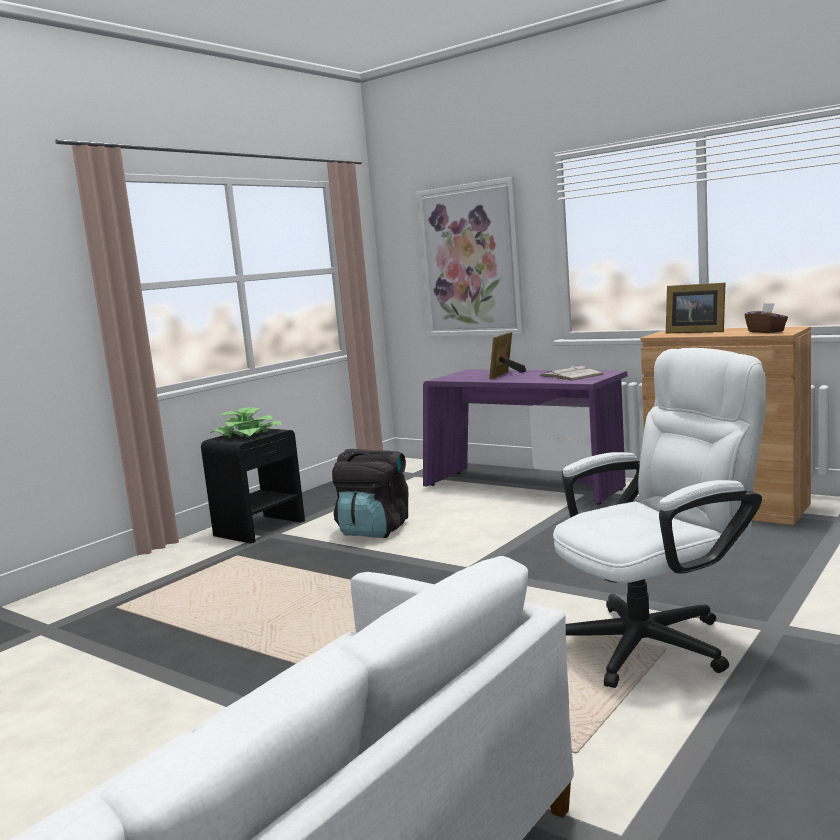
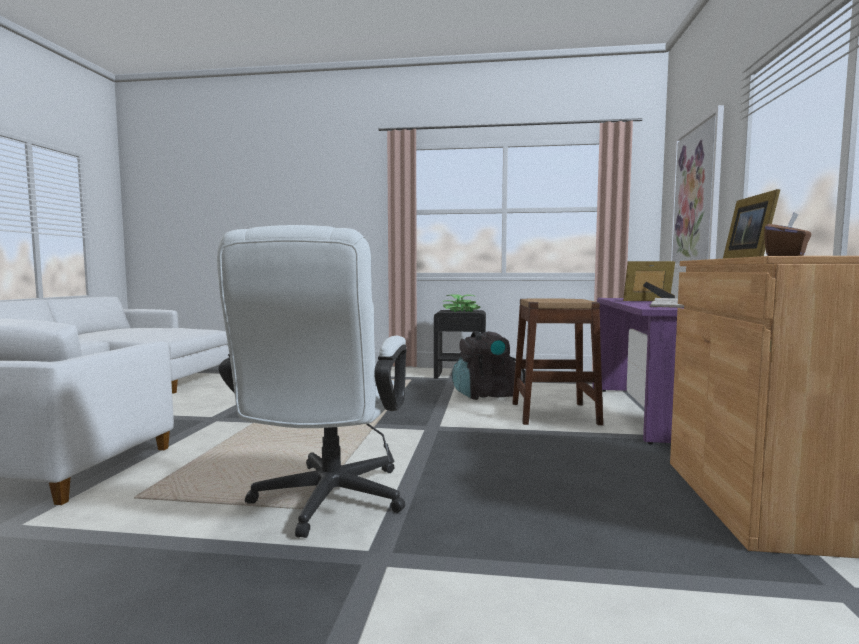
camera: 60 degrees right, 5 degrees down
(482, 516) = (554, 413): none -> brown stool
(656, 640) = (325, 503): white office chair -> white office chair turned 60 degrees clockwise

